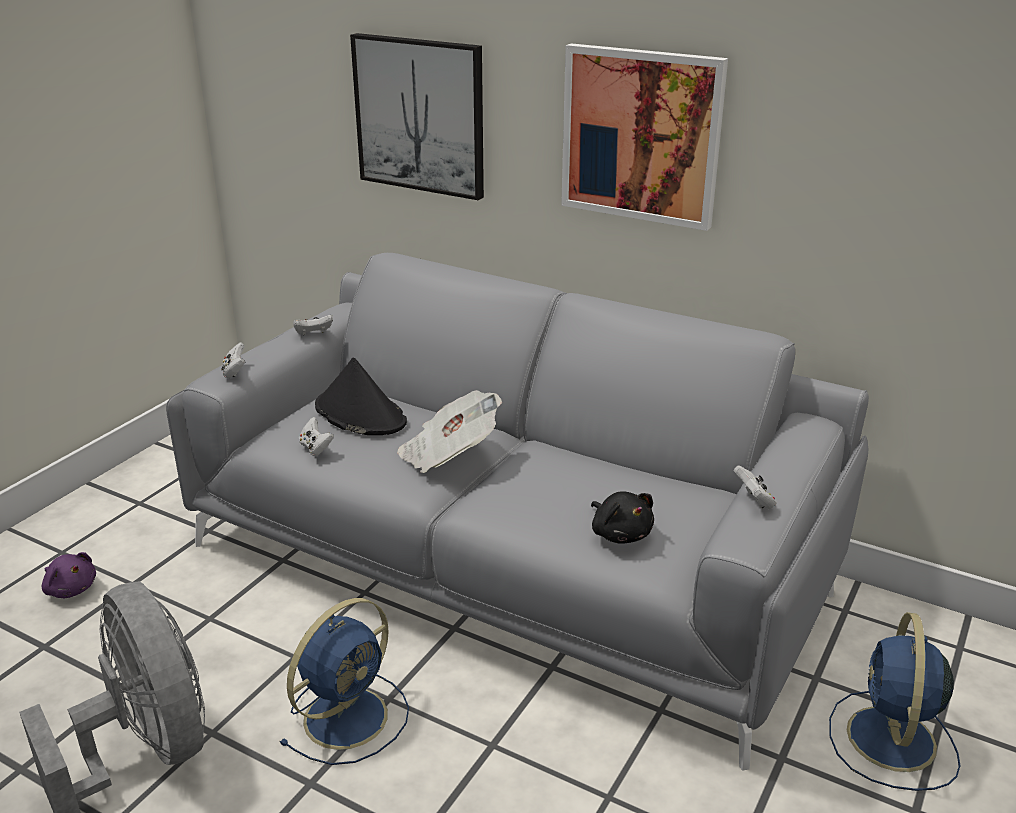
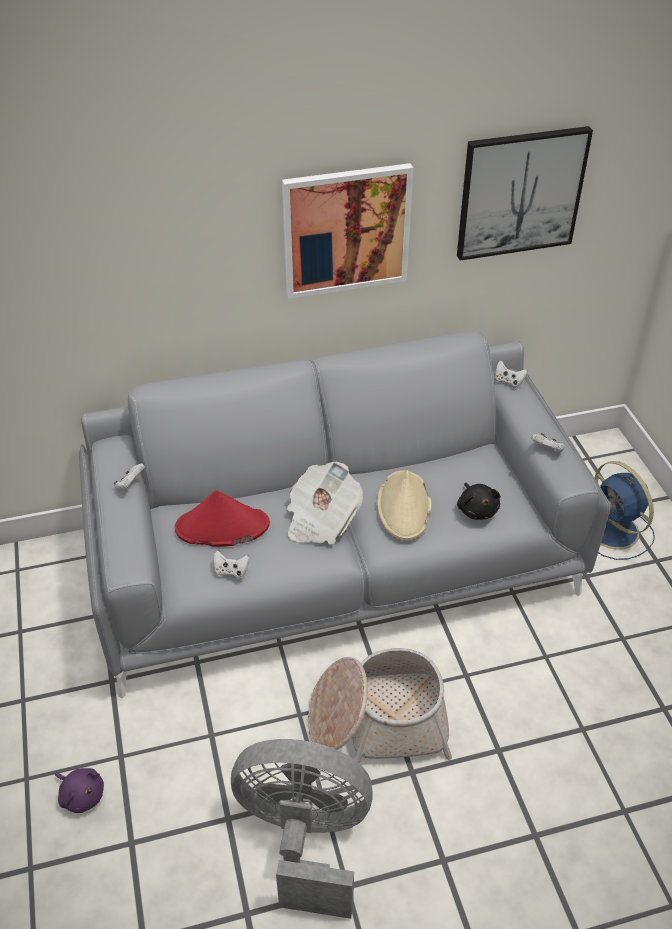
camera: 45 degrees left, 15 degrees up
(71, 589) = (81, 795): purple plush toy -> purple plush toy turned 45 degrees clockwise
(235, 372) = (130, 553): white game controller -> white game controller (508, 382)
(348, 715) = (378, 721): blue fan -> basket
(359, 414) = (222, 527): black hat -> red hat
(420, 115) = (138, 267): picture -> picture (520, 193)
(543, 487) = (404, 506): none -> beige hat
(620, 533) = (477, 509): black plush toy -> black plush toy turned 60 degrees clockwise

